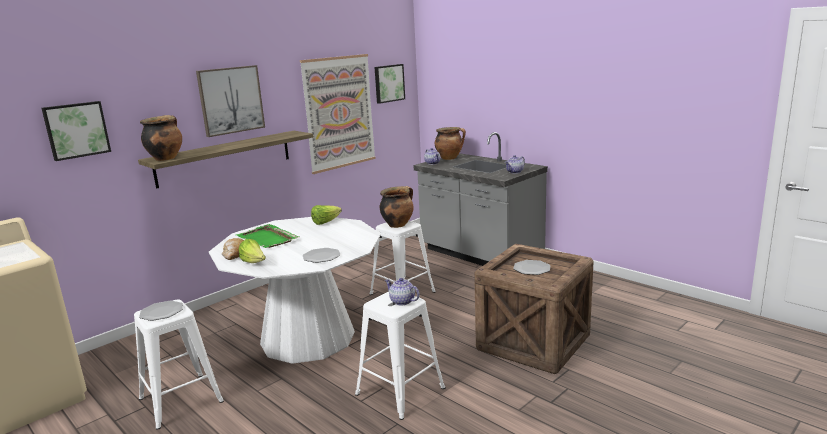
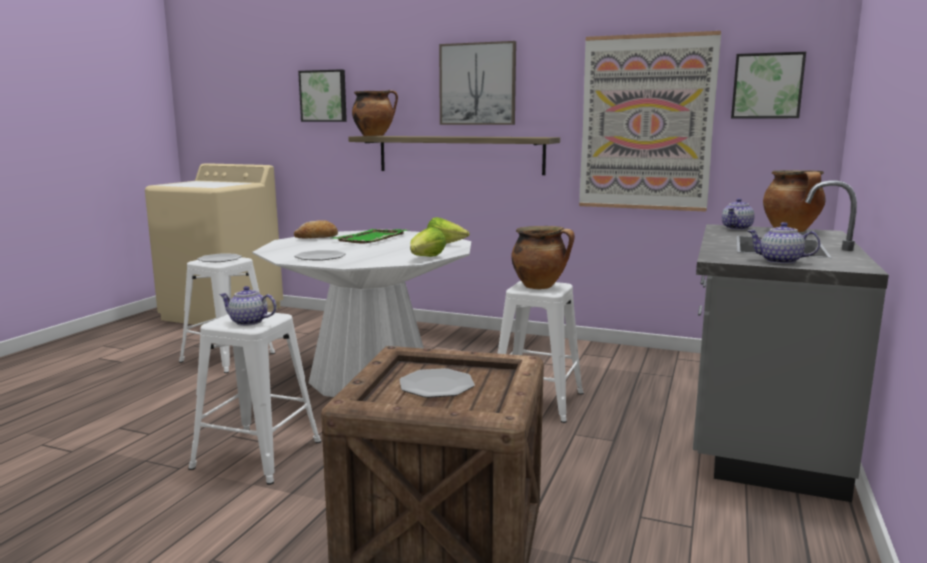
camera: 65 degrees right, 5 degrees down
(254, 263) = (293, 244): lettuce -> lettuce (426, 258)
(402, 301) = (248, 322): teapot -> teapot turned 90 degrees counterclockwise

